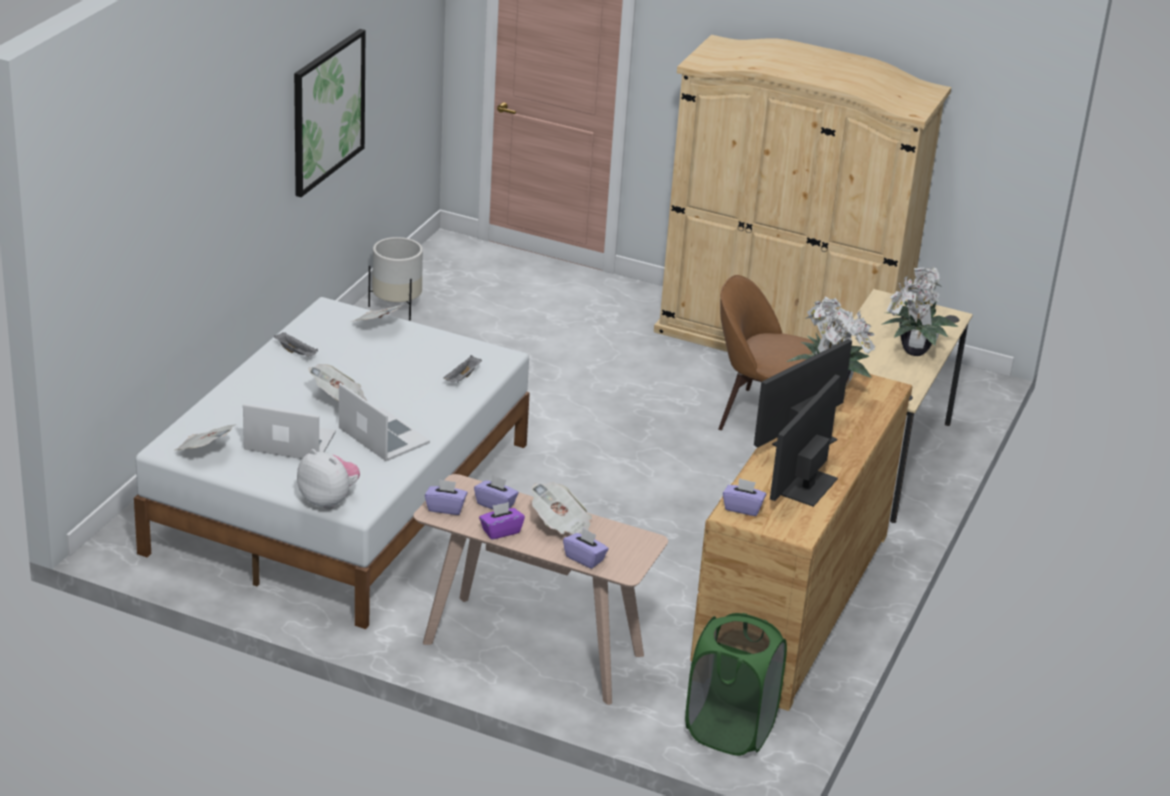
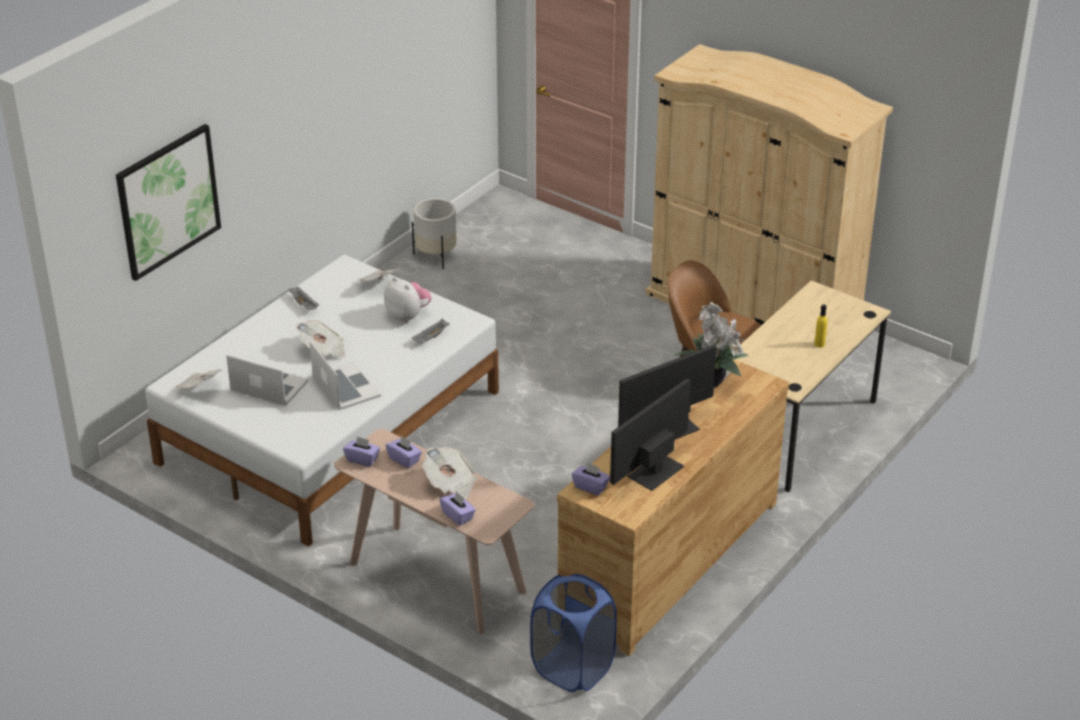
camera: 15 degrees right, 5 degrees up
(327, 111) = (362, 98): picture -> picture (168, 201)
(328, 500) = (280, 441): plush toy -> plush toy (408, 316)
(501, 531) = (399, 484): purple tissue box -> none
(729, 730) = (572, 668): green laundry basket -> blue laundry basket
(912, 351) = (819, 344): potted plant -> yellow bottle

